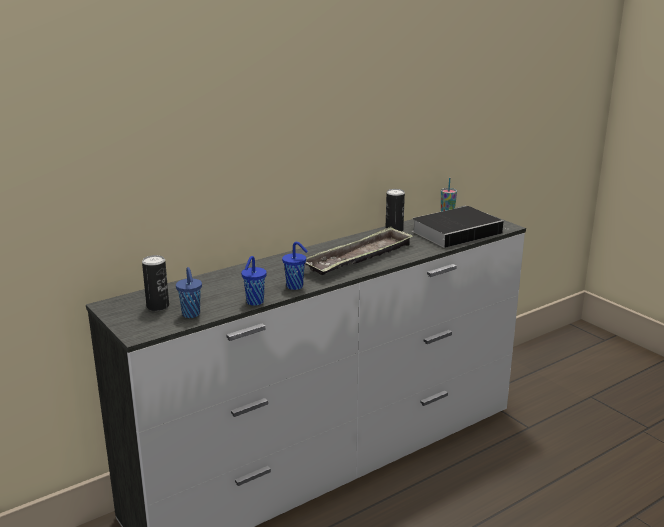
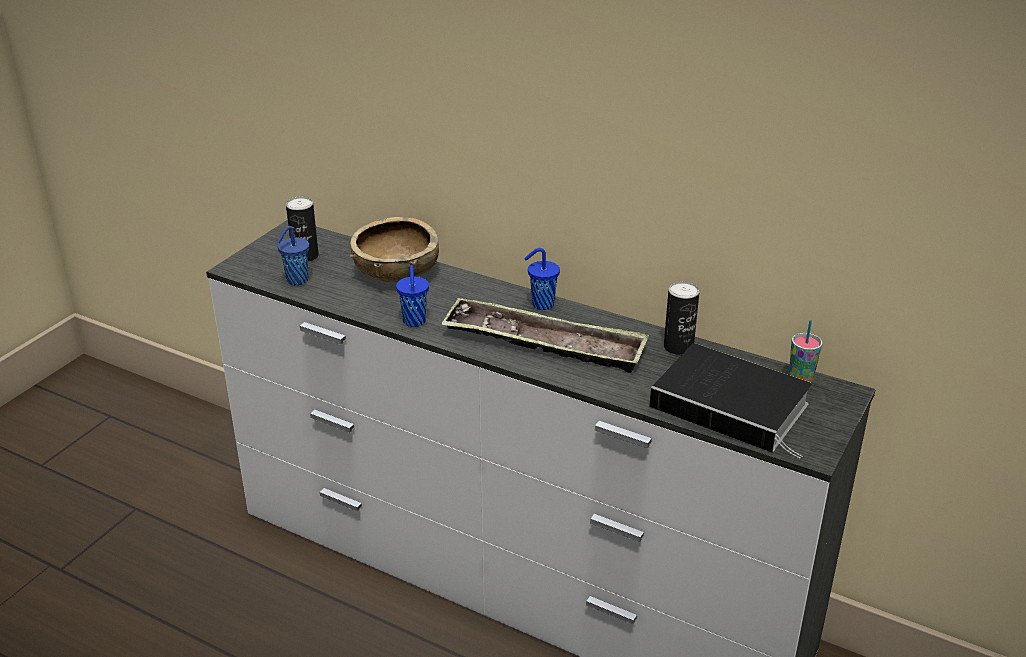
camera: 65 degrees right, 10 degrees up
(224, 281) = (396, 272): none -> brown bowl
(254, 302) = (351, 308): blue cup -> blue cup (541, 305)

